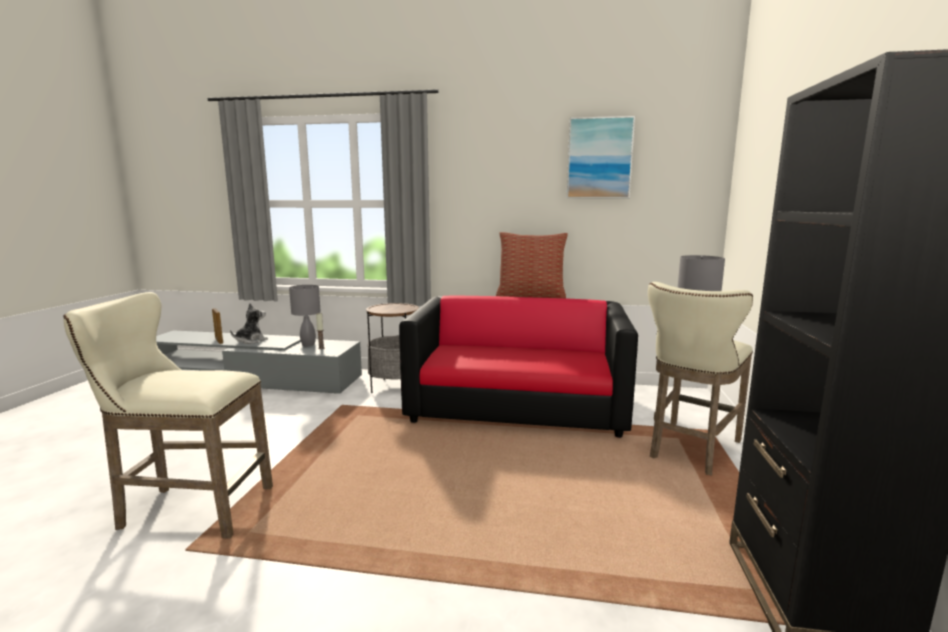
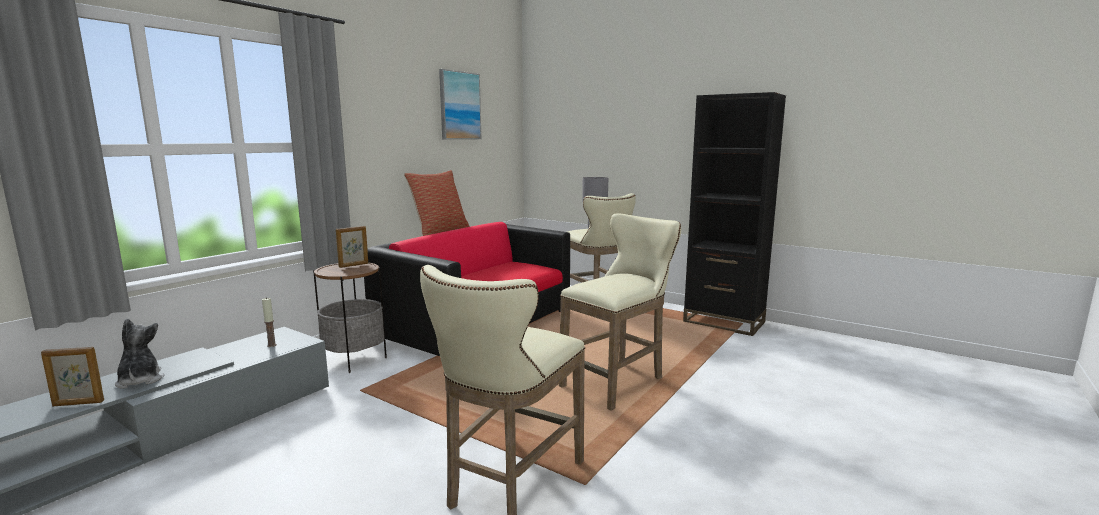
camera: 65 degrees left, 0 degrees up
(308, 344) = (238, 350): grey table lamp -> none
(403, 307) = (354, 265): none -> picture frame
(432, 524) = (618, 382): none -> beige stool

